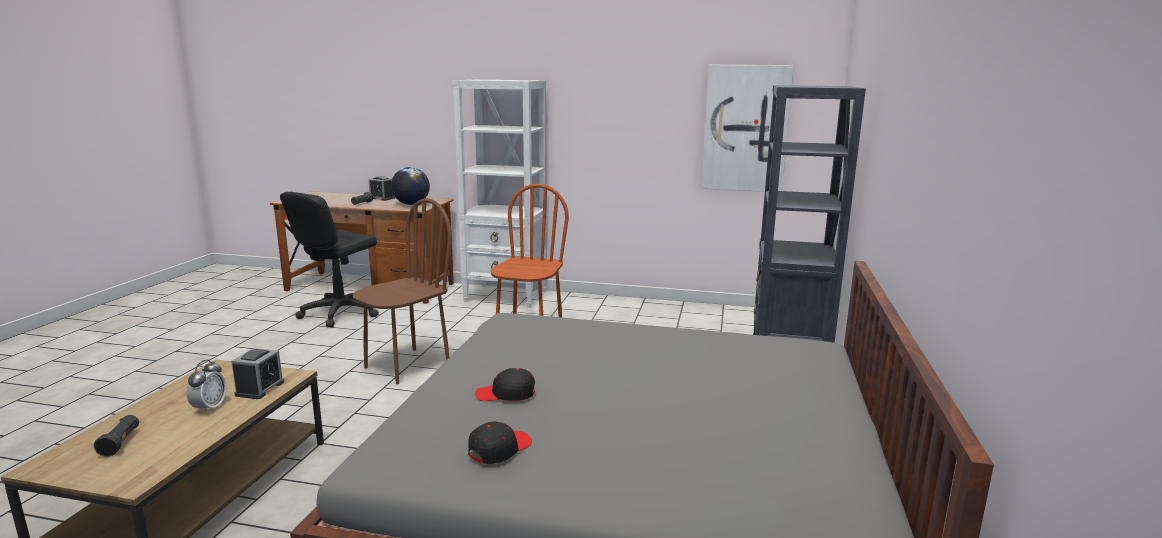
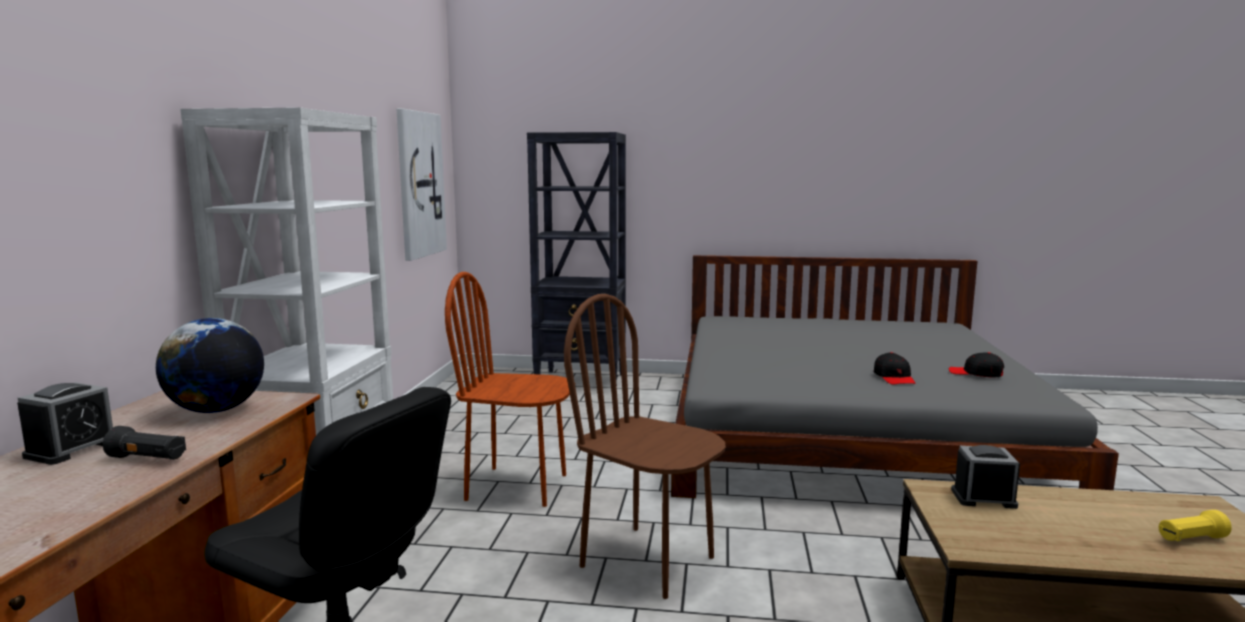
camera: 95 degrees left, 5 degrees down
(120, 443) = (1190, 539): black flashlight -> yellow flashlight
(209, 408) = (1059, 514): alarm clock -> none

